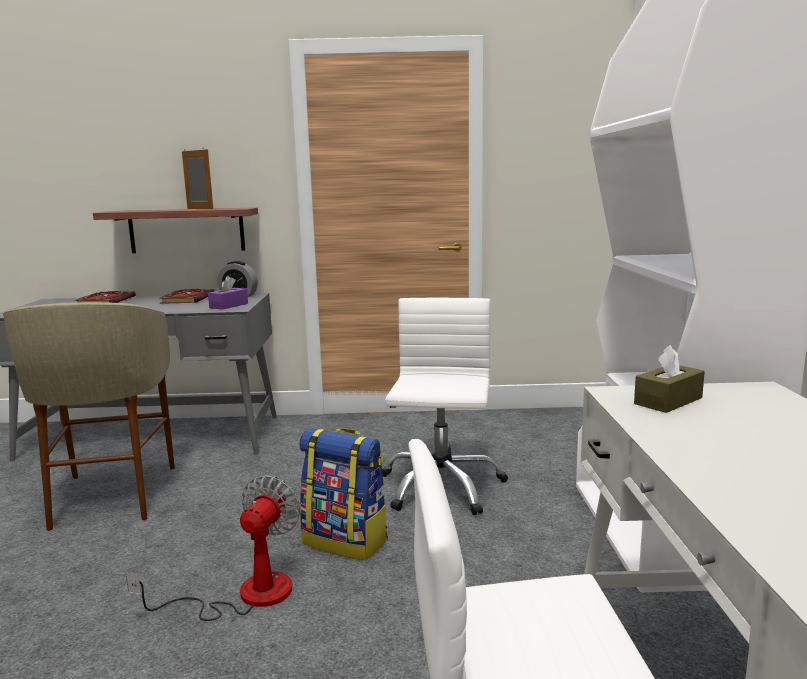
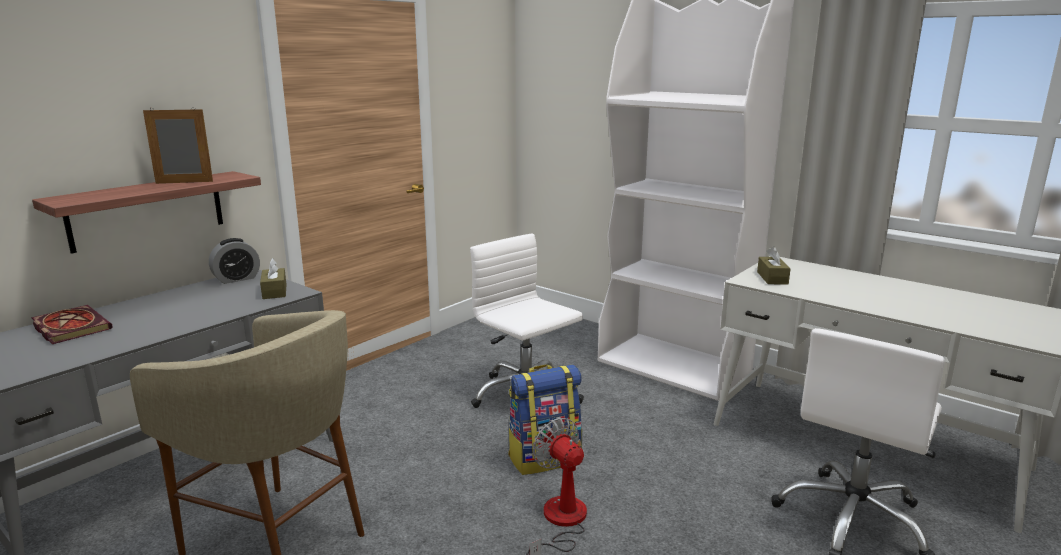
camera: 50 degrees left, 5 degrees up
(187, 299) = (184, 296): book -> none
(229, 305) = (274, 291): purple tissue box -> brown tissue box

